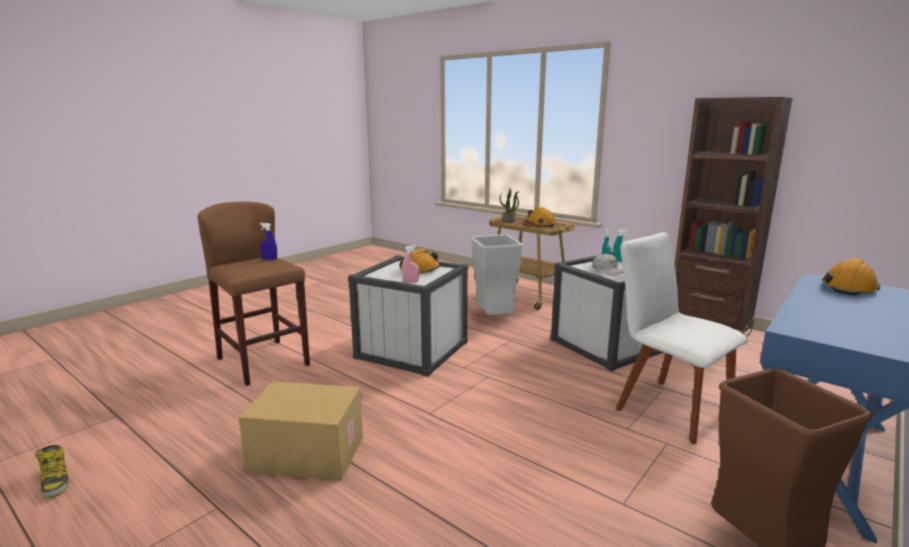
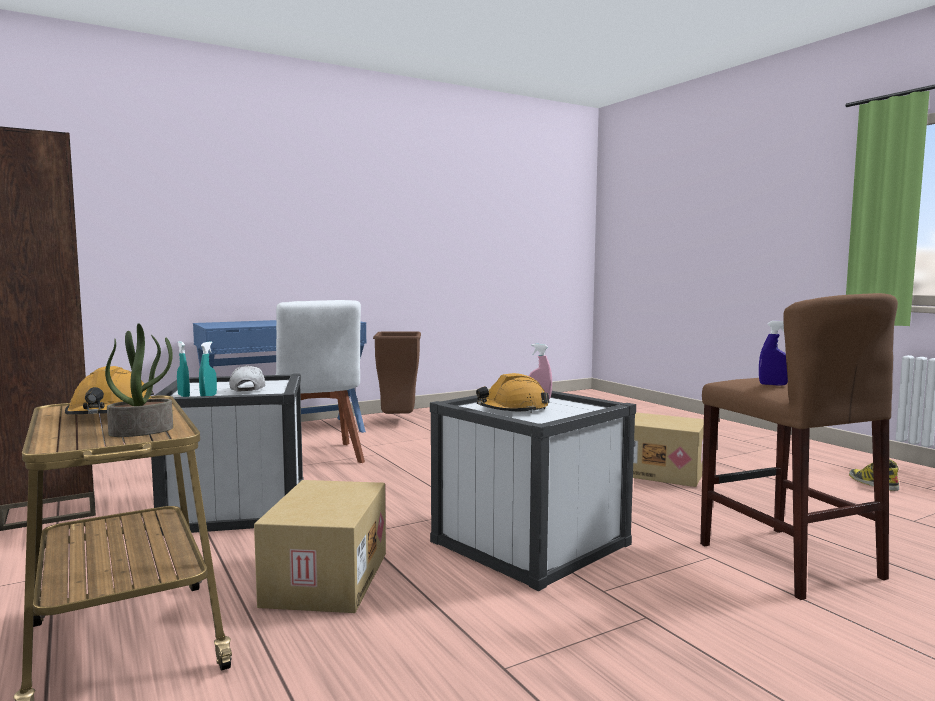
camera: 160 degrees left, 10 degrees down
(494, 319) = (325, 578): grey trash can -> cardboard box
(849, 287) = (226, 324): orange hard hat -> none

